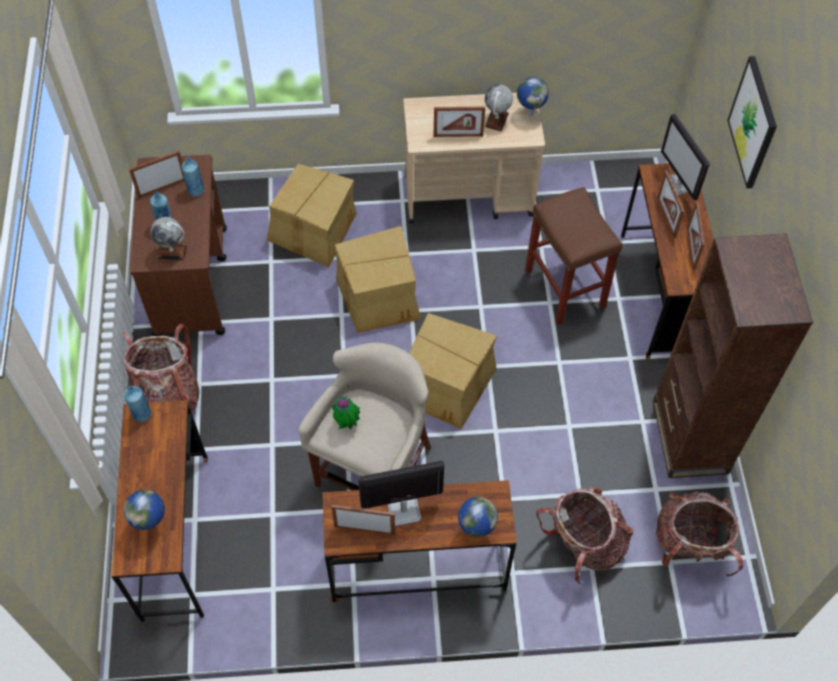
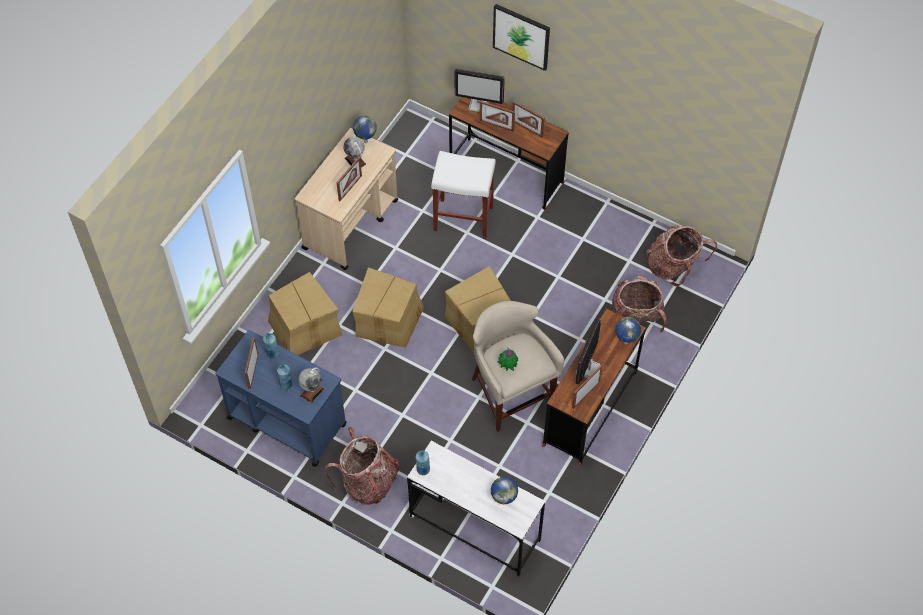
camera: 55 degrees left, 0 degrees up
(175, 536) = (474, 528): brown desk -> white desk
(191, 281) = (286, 420): brown cart -> blue cart
(563, 287) = (462, 218): brown stool -> white stool
(689, 436) = (609, 223): brown bookcase -> none

